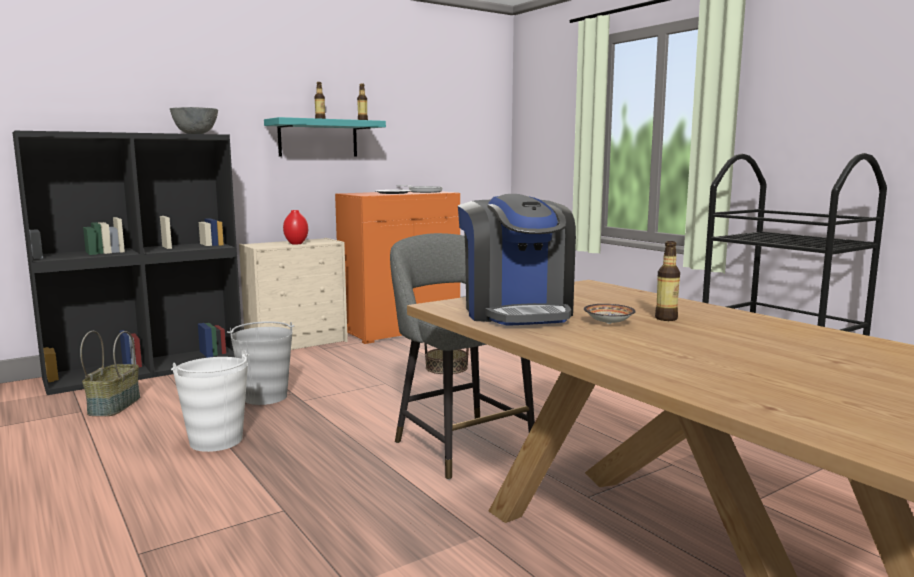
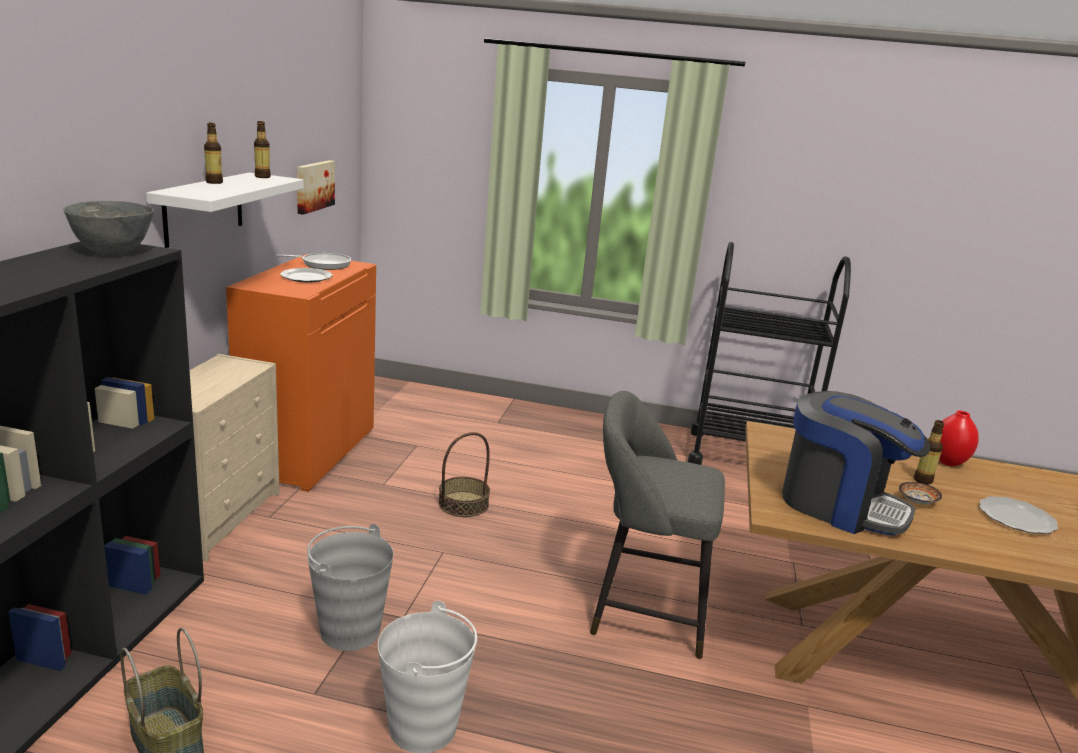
camera: 45 degrees left, 10 degrees up
(296, 243) = (221, 382): red vase -> red vase (949, 462)
(318, 138) = (203, 208): turquoise shelf -> white shelf
(443, 144) = (313, 186): none -> picture
(704, 348) = (1017, 518): none -> plate

